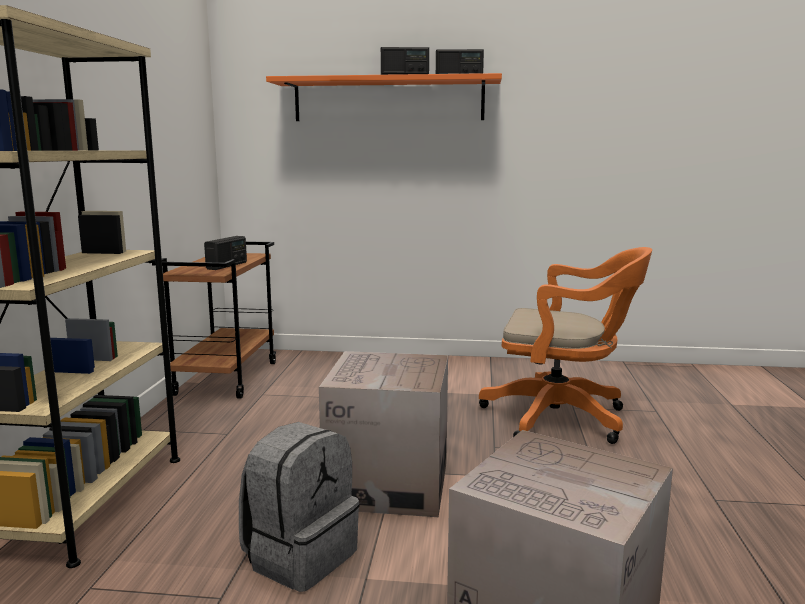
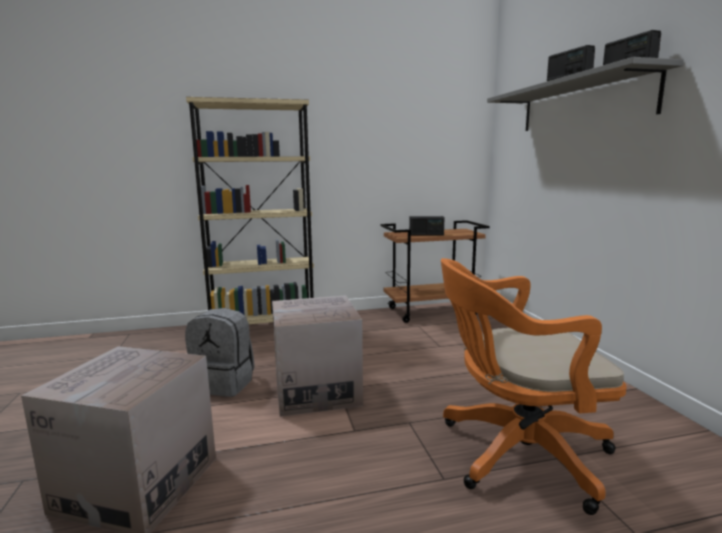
camera: 70 degrees right, 0 degrees up
(388, 100) = (582, 104): orange shelf -> grey shelf
(563, 418) = (515, 453): orange office chair -> orange office chair turned 90 degrees clockwise

